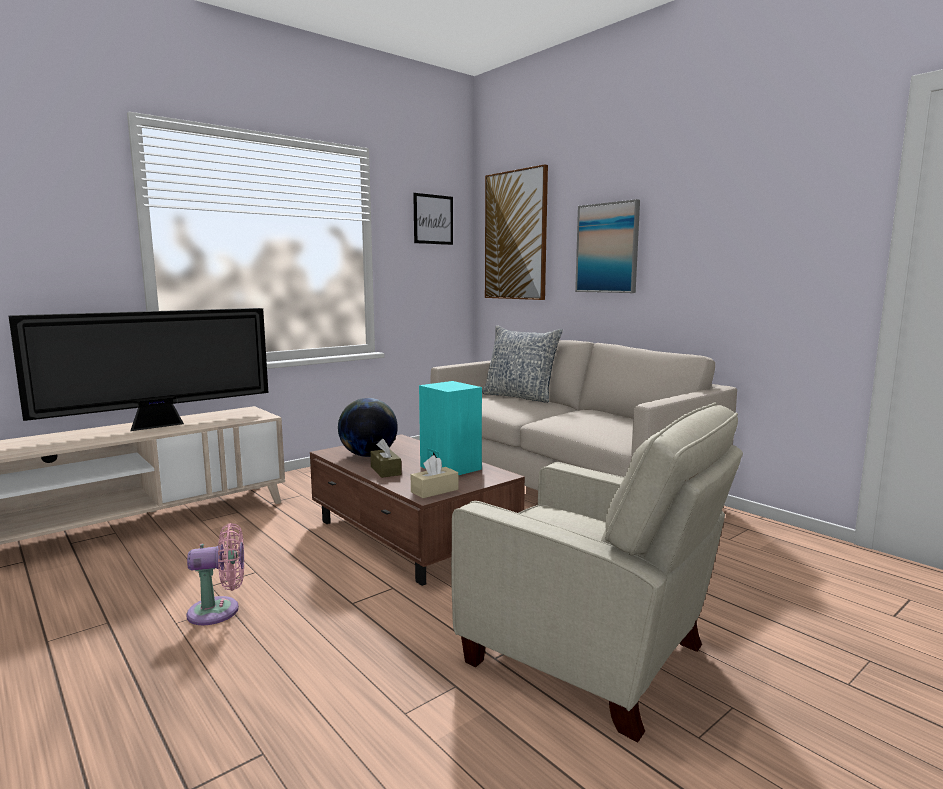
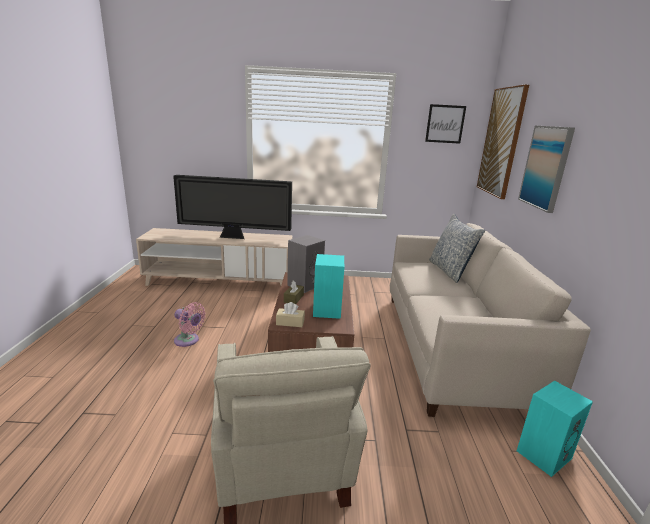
camera: 40 degrees right, 10 degrees up
(368, 455) = (305, 284): globe -> grey speaker
(748, 530) = (543, 453): none -> turquoise speaker

